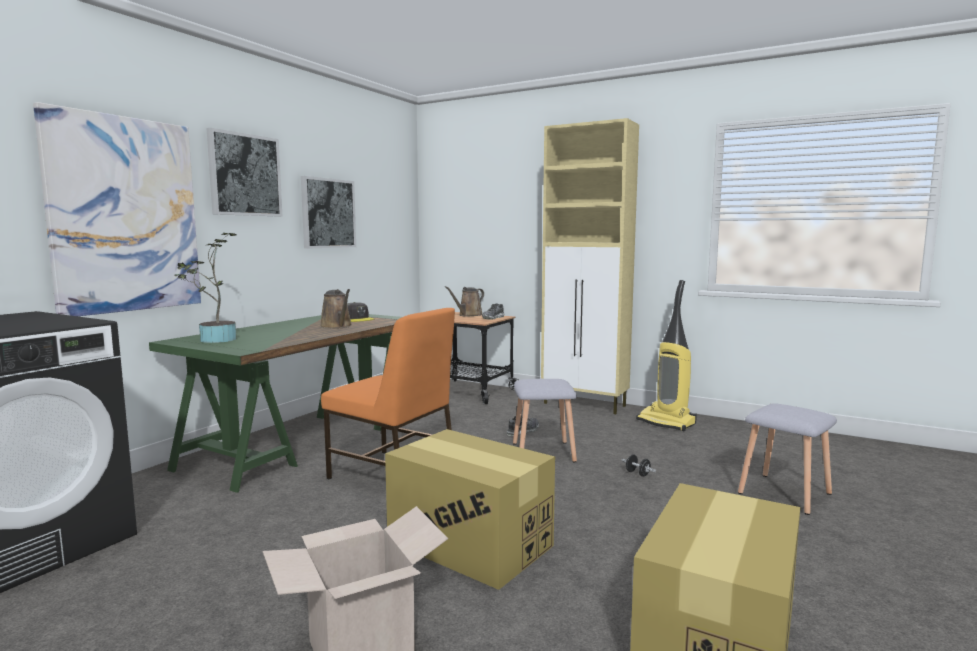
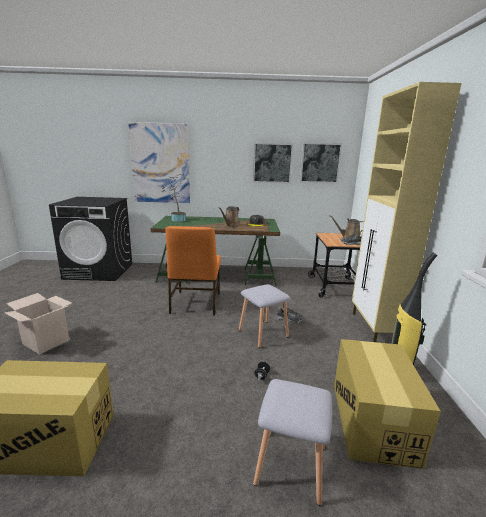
camera: 60 degrees right, 10 degrees up
(244, 175) = (218, 144): picture -> picture (320, 163)
(470, 543) = (133, 341): cardboard box -> cardboard box (372, 421)

